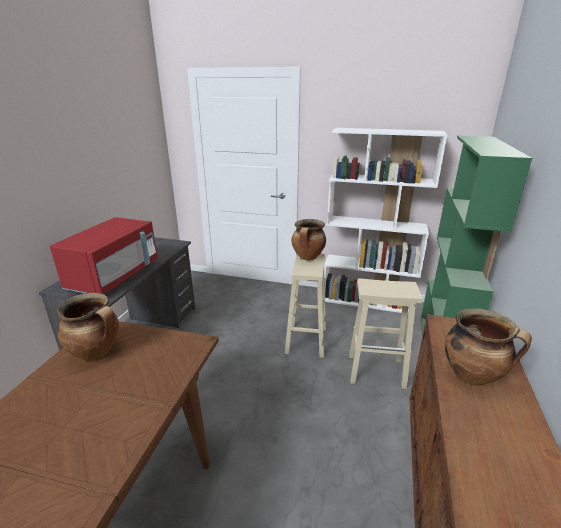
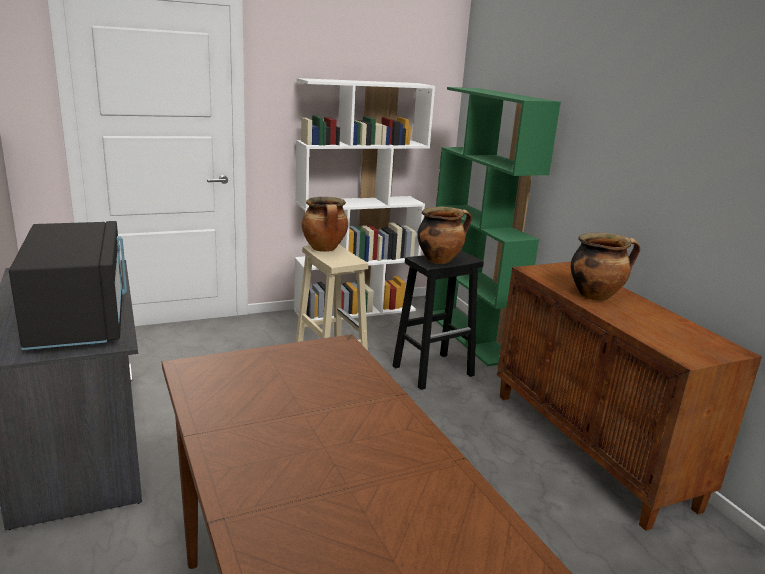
camera: 40 degrees left, 5 degrees down
(97, 352) = (234, 387): cooking pot -> cooking pot (439, 260)
(115, 276) = (79, 320): red microwave -> black microwave
(377, 371) = (433, 370): beige stool -> black stool

